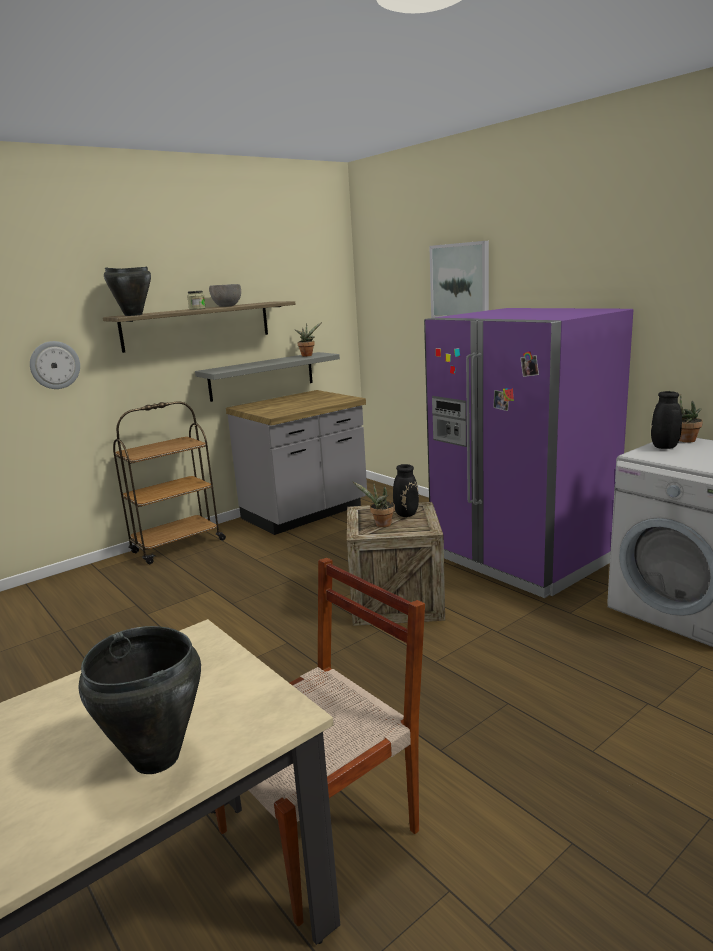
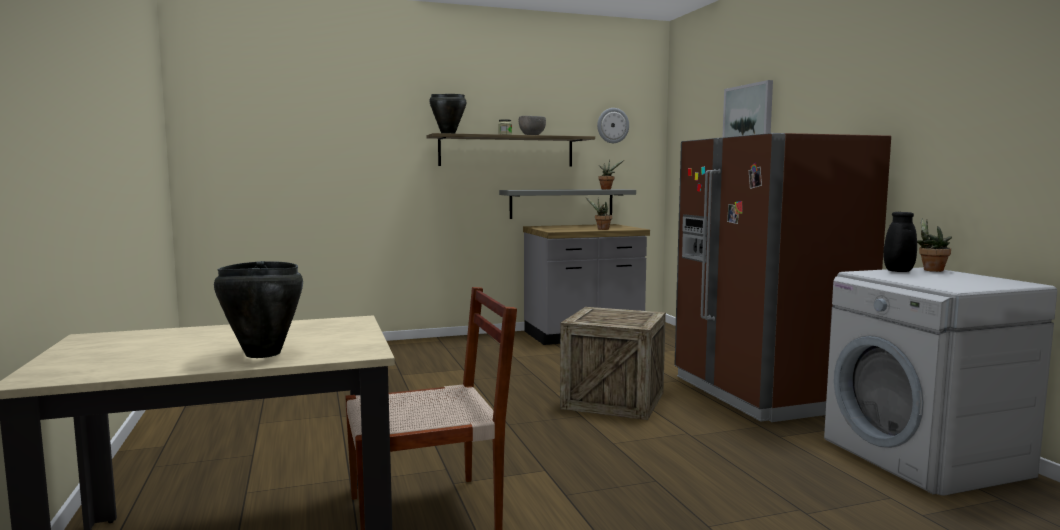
camera: 20 degrees right, 10 degrees down
(55, 365) = (382, 168): wall clock -> wall clock (612, 125)
(177, 546) = (457, 340): brown cart -> none
(380, 525) = (600, 318): potted plant -> potted plant (601, 229)
(407, 514) = (632, 316): black vase -> none
(521, 558) = (765, 393): purple fridge -> brown fridge

